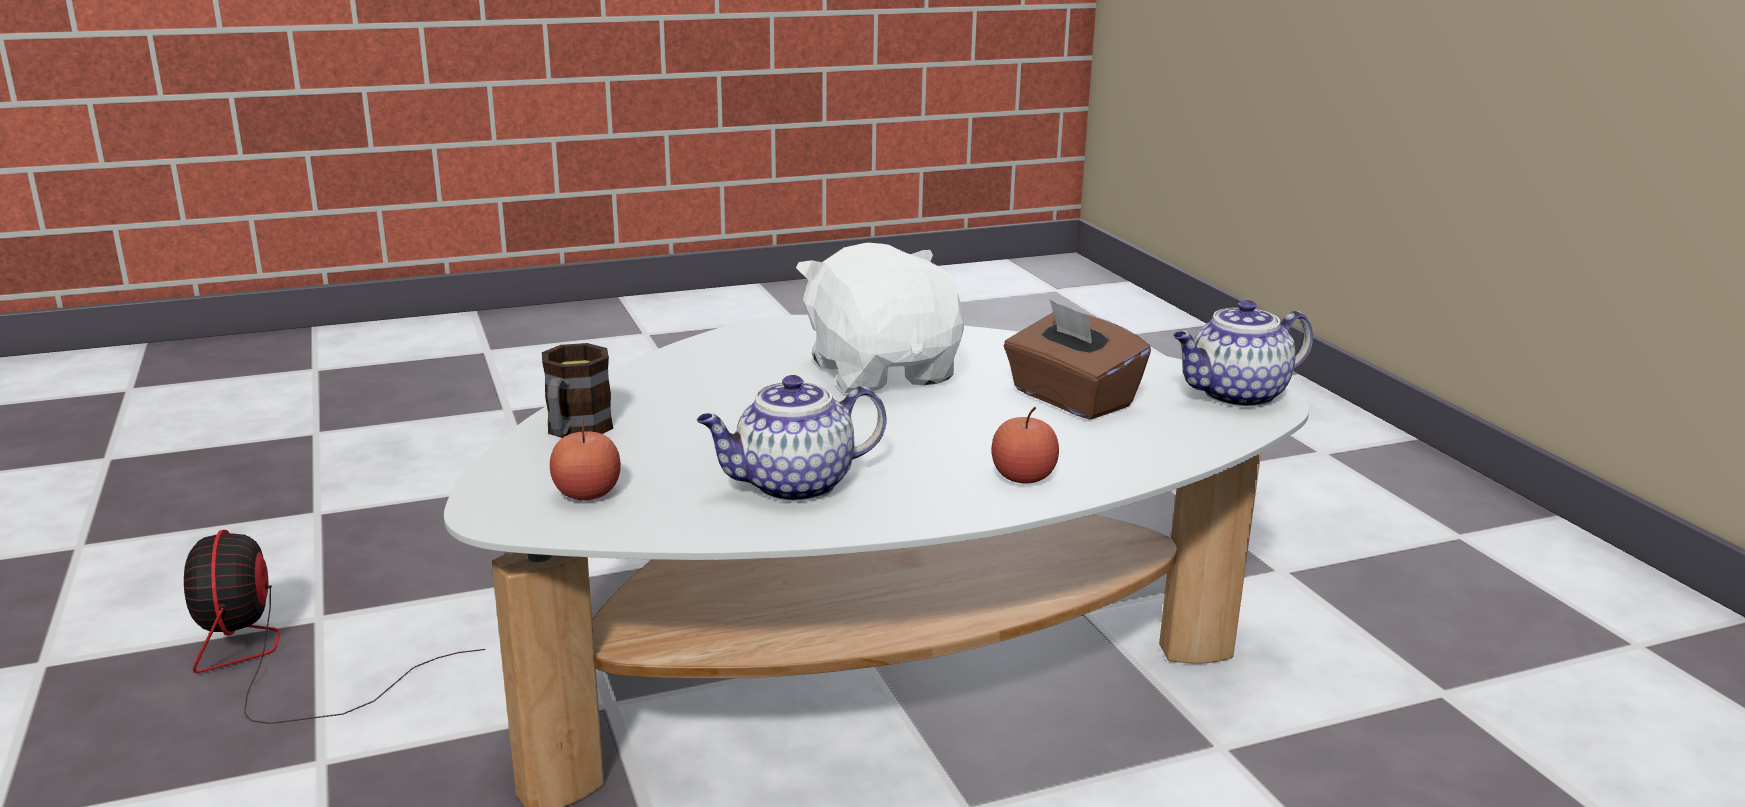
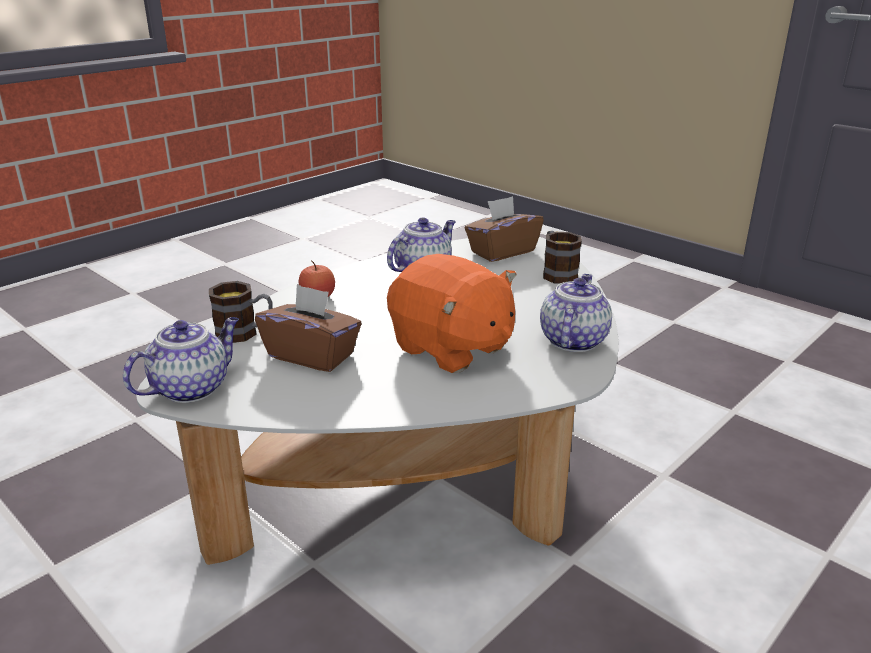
camera: 155 degrees right, 5 degrees up
(276, 661) = (706, 388): fan -> none
(587, 494) = (502, 251): apple -> brown tissue box
(723, 352) = (572, 340): none -> teapot
(883, 373) = (451, 348): white plush toy -> orange plush toy
(1162, 444) = (245, 333): none -> mug

